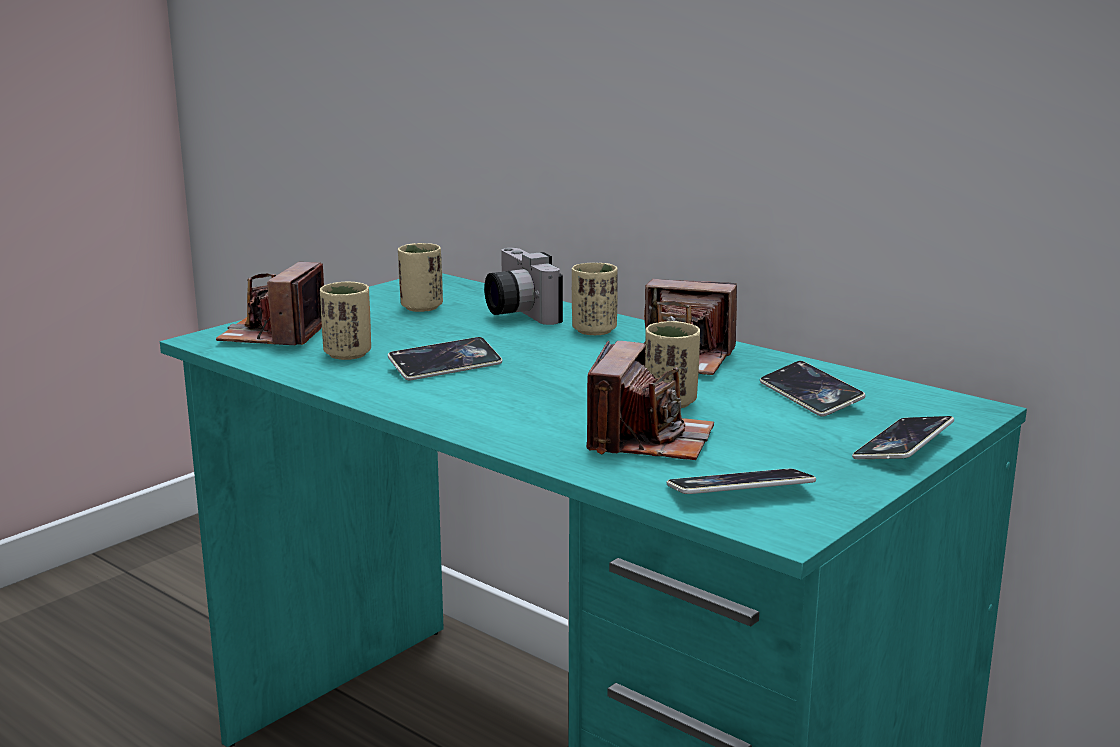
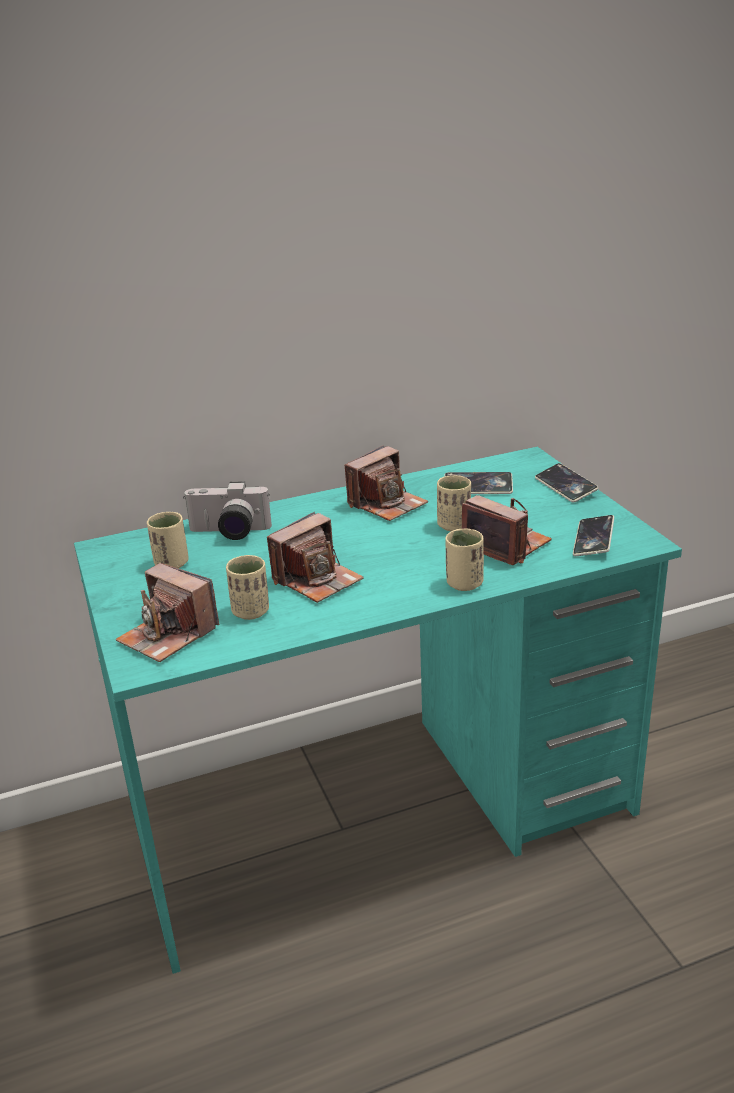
camera: 60 degrees left, 10 degrees up
(445, 366) = (317, 580): phone -> camera
(594, 330) = (300, 516): beige cup -> beige cup (464, 584)

